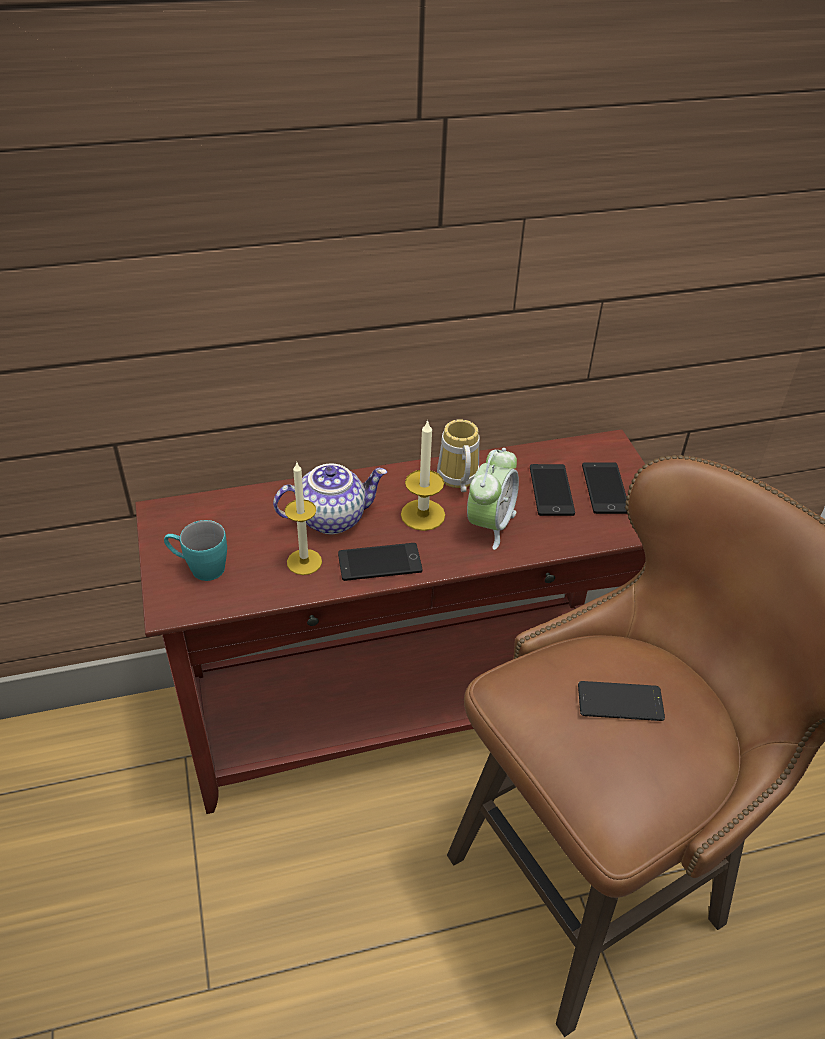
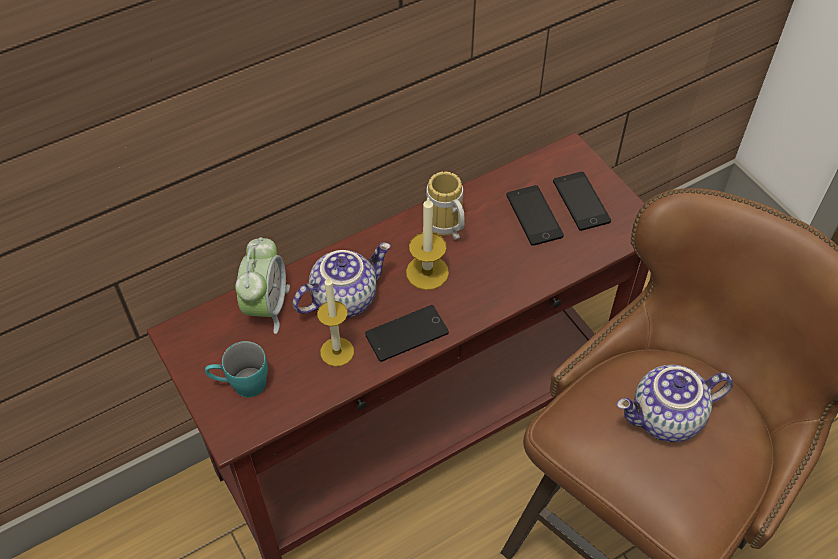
camera: 15 degrees left, 10 degrees up
(490, 525) = (491, 267): alarm clock -> alarm clock (266, 307)
(620, 702) = (666, 419): phone -> teapot

